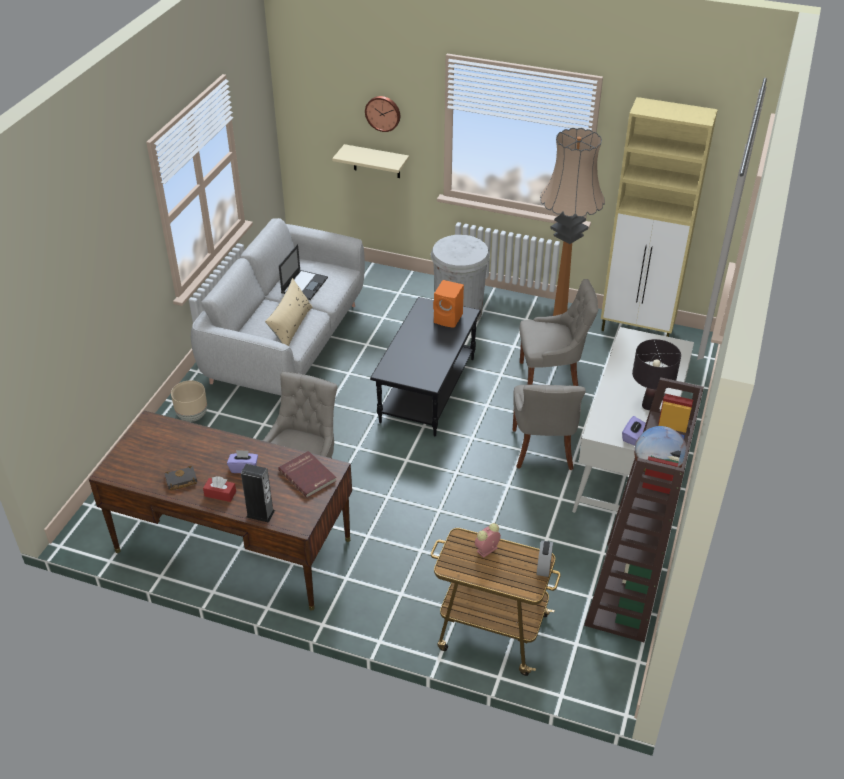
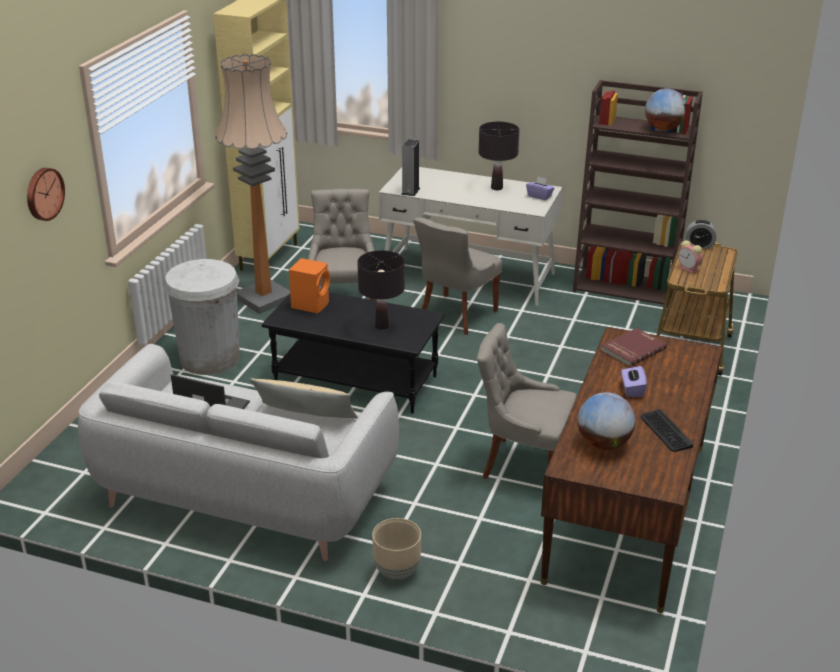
camera: 90 degrees left, 10 degrees down
(173, 444) = (604, 444): none -> globe
(180, 481) = (665, 431): black book -> keyboard
(220, 494) = (677, 402): red tissue box -> none
(260, 514) = (697, 375): speaker -> speaker (410, 191)
(376, 161) = (49, 271): beige shelf -> none
(413, 357) = (381, 326): none -> black table lamp
(543, 450) = (455, 315): grey chair -> grey chair turned 120 degrees clockwise

